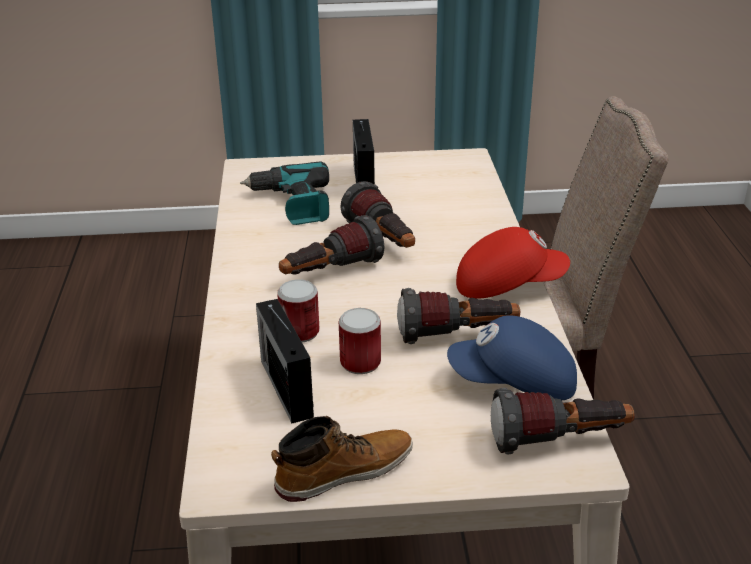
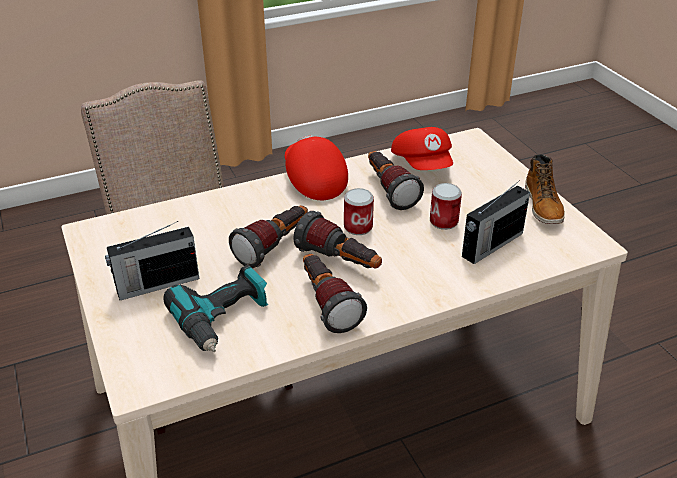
camera: 110 degrees left, 5 degrees up
(300, 332) = (428, 256): can -> can (358, 227)
(343, 471) = (543, 205): boot -> boot turned 135 degrees counterclockwise
(514, 384) = (423, 165): blue cap -> red cap
(559, 442) = (462, 146): flashlight -> flashlight (327, 304)

